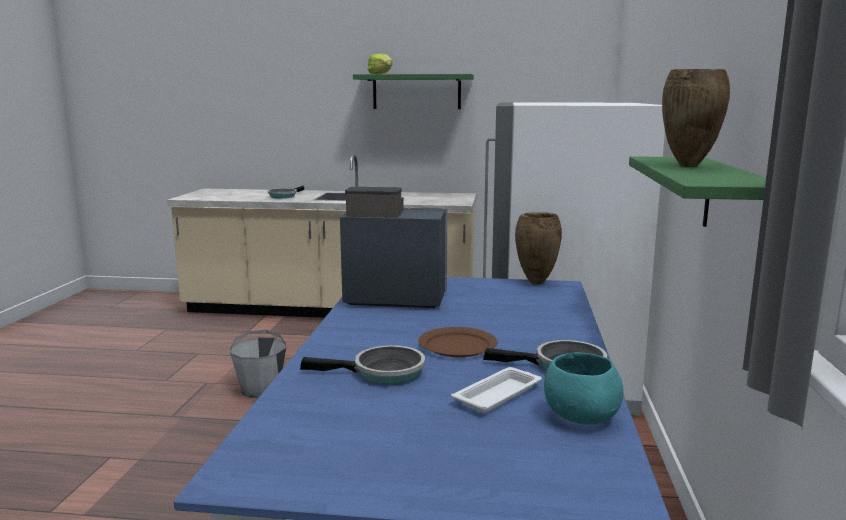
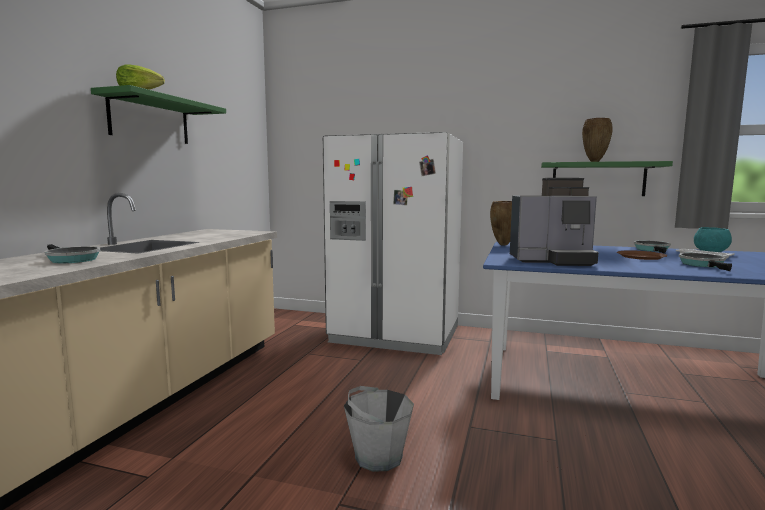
camera: 80 degrees left, 5 degrees down
(392, 298) = (553, 261): coffee machine -> coffee machine turned 105 degrees counterclockwise

